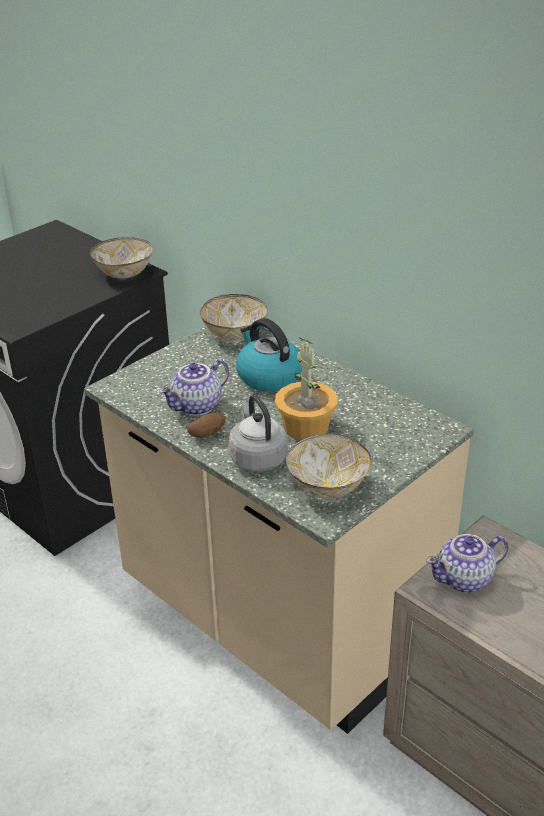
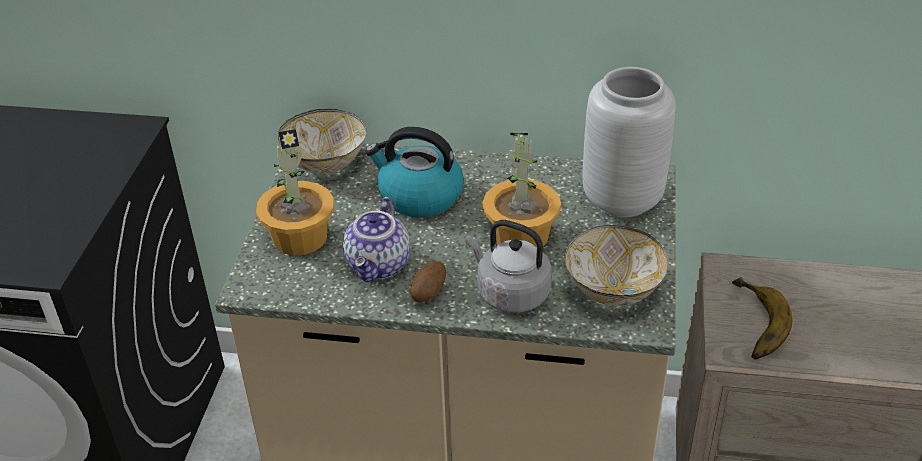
camera: 35 degrees left, 5 degrees up
(123, 273) = (112, 138): bowl -> none
(170, 370) = (300, 236): none -> potted plant
(403, 434) = (620, 199): none -> grey vase
(465, 579) = (751, 324): teapot -> banana

